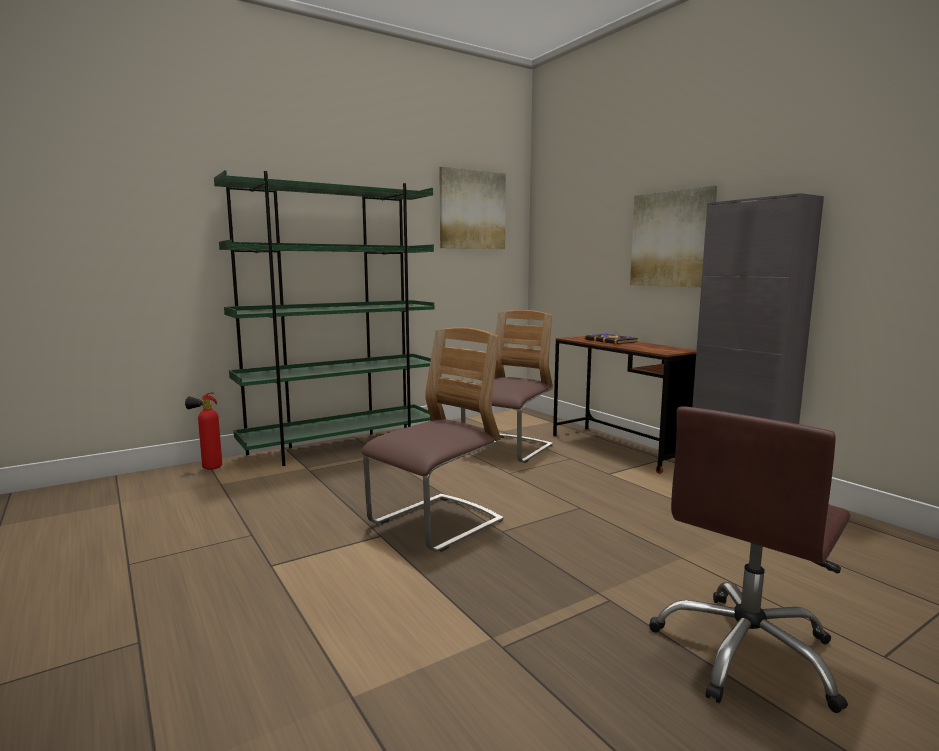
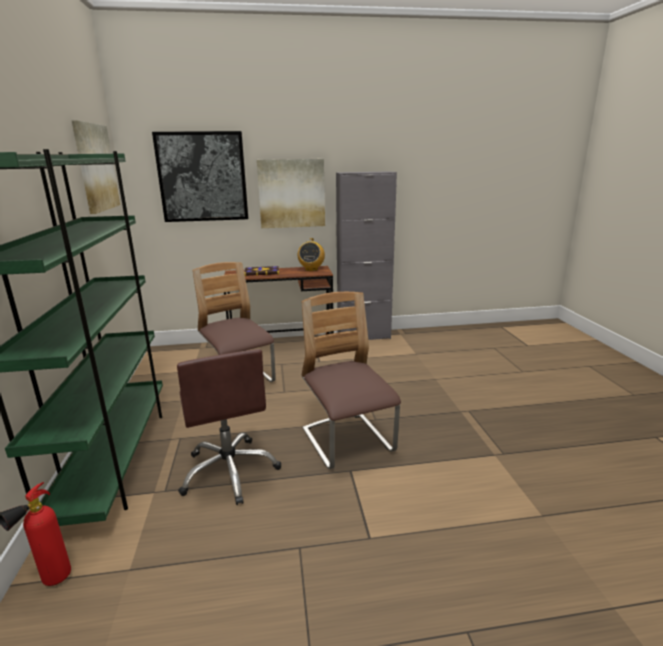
camera: 65 degrees left, 10 degrees up
(586, 221) = (202, 177): none -> picture
(667, 348) = (311, 269): none -> radio
(747, 653) = (517, 395): brown office chair -> brown office chair (230, 471)

